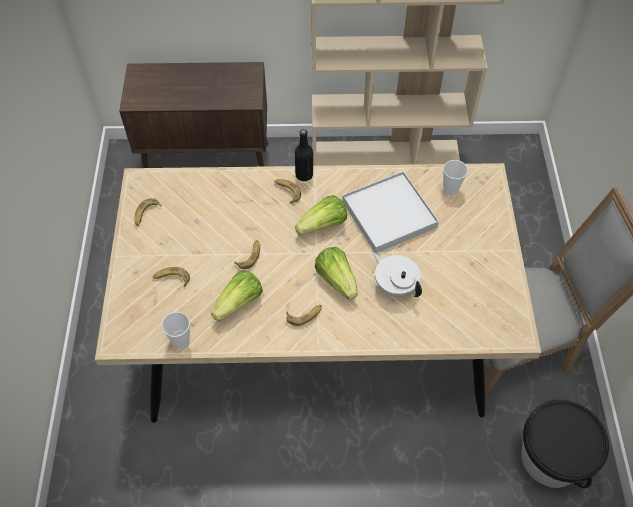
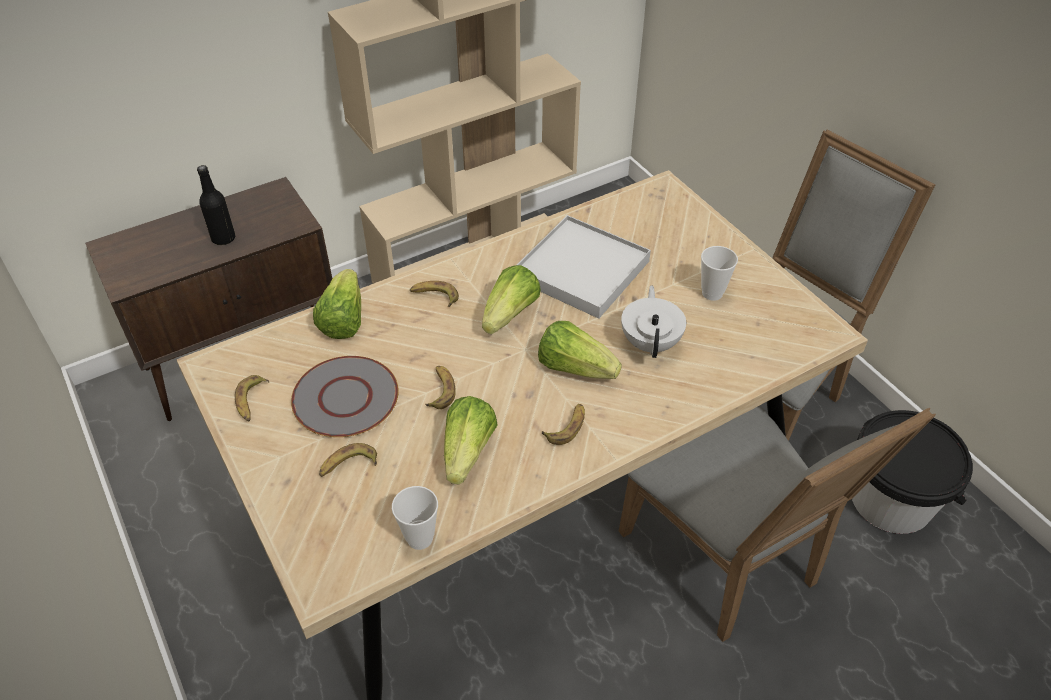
camera: 30 degrees left, 10 degrees down
(195, 236) = (345, 399): none -> grey plate
(226, 184) = (343, 320): none -> lettuce
(304, 175) = (442, 269): black bottle -> black bottle (223, 238)
(395, 285) = (651, 342): white teapot -> white teapot turned 75 degrees clockwise
(411, 439) = (728, 562): none -> grey chair
(450, 189) = (632, 217): cup -> cup (712, 293)

